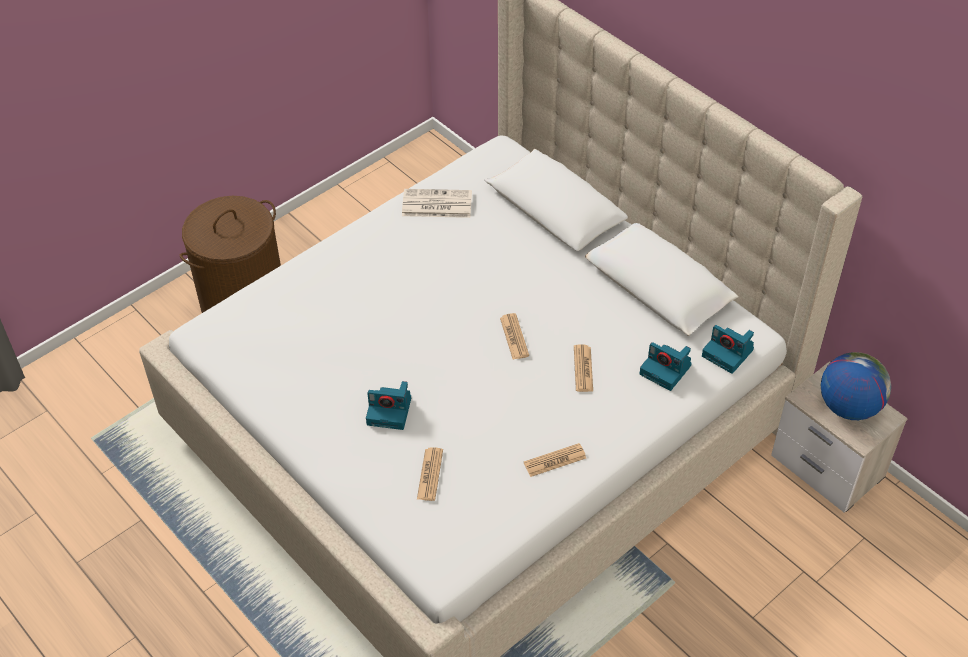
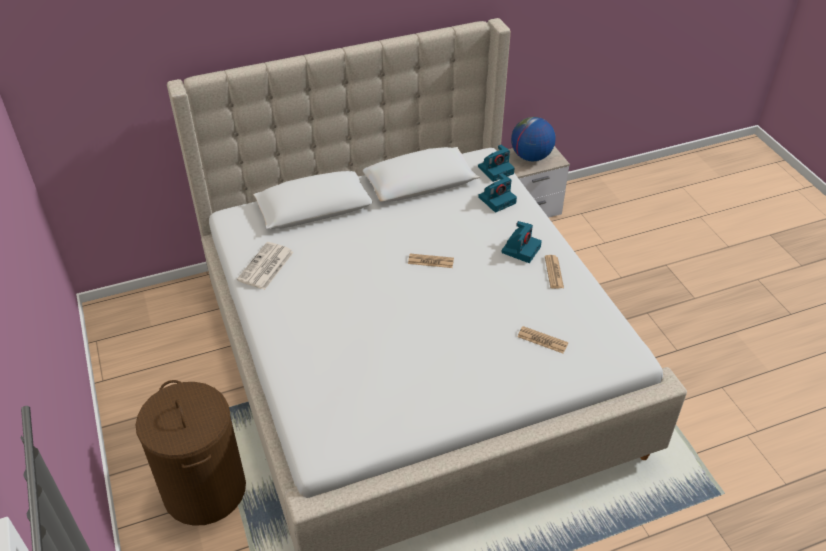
camera: 70 degrees left, 5 degrees down
(390, 411) = (471, 347): camera -> camera (521, 249)
(583, 369) = (478, 236): newspaper -> none

